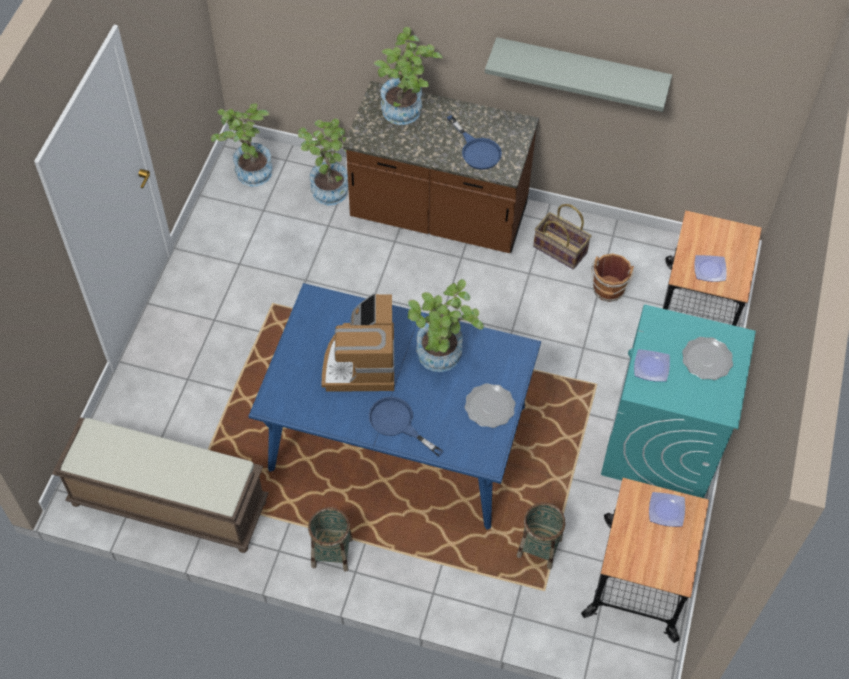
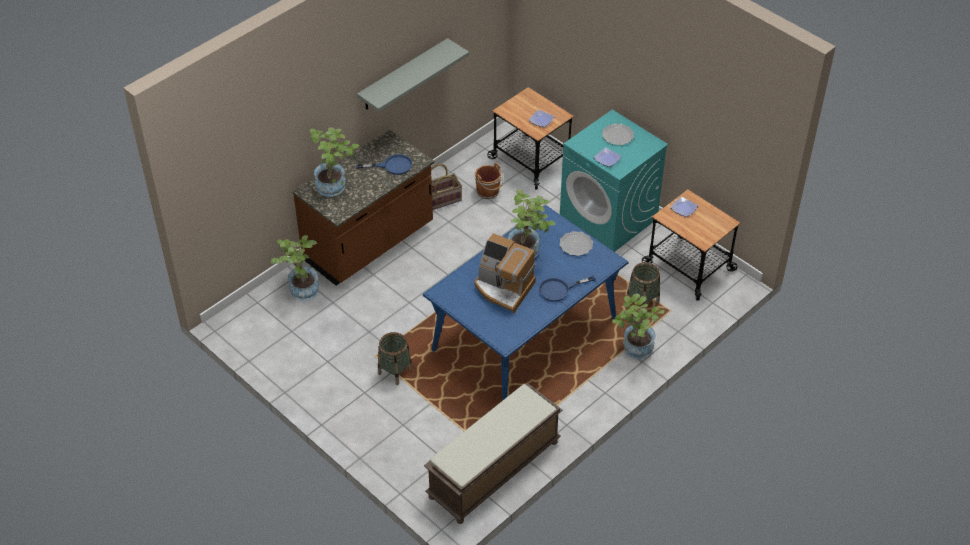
camera: 60 degrees left, 10 degrees down
(249, 170) = (249, 325): potted plant -> potted plant (634, 349)
(331, 553) = (584, 399): basket -> basket (395, 371)

